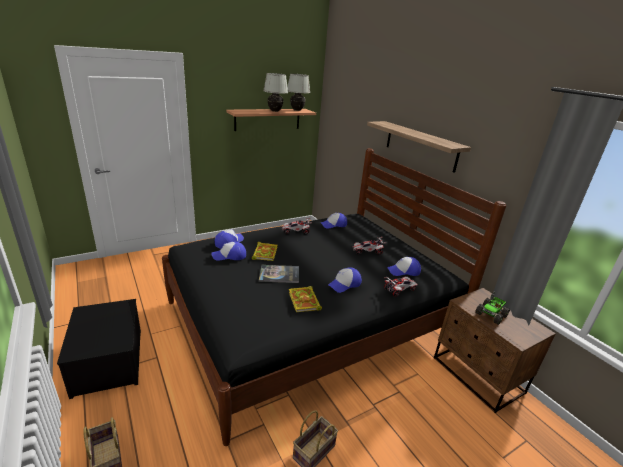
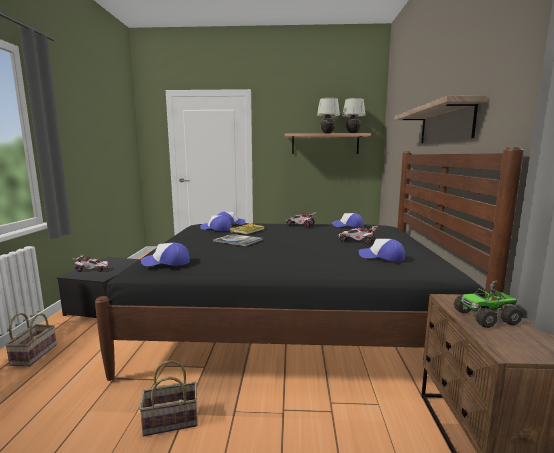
camera: 35 degrees right, 15 degrees down
(304, 301) = (230, 255): book -> none
(344, 284) = (291, 253): cap -> cap (166, 262)
(399, 290) = (353, 267): toy car -> toy car (92, 269)

